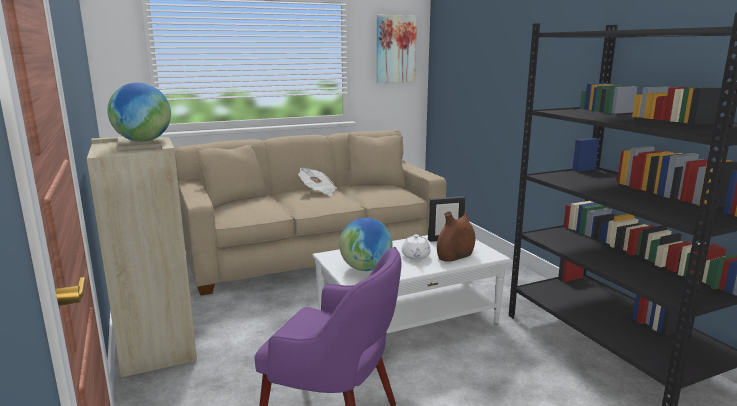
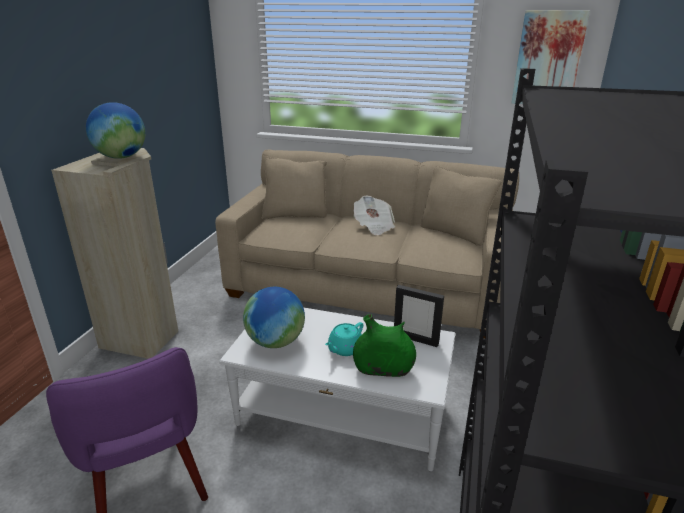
camera: 40 degrees right, 10 degrees up
(415, 256) = (344, 349): white teapot -> turquoise teapot
(455, 257) = (383, 370): brown vase -> green vase

